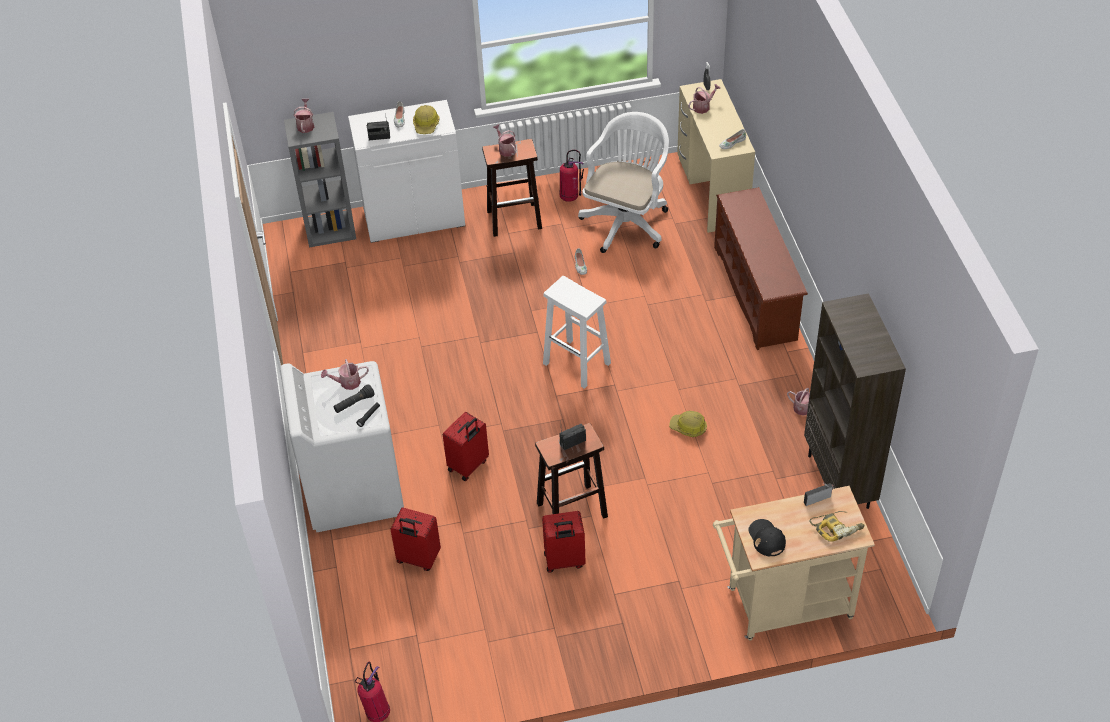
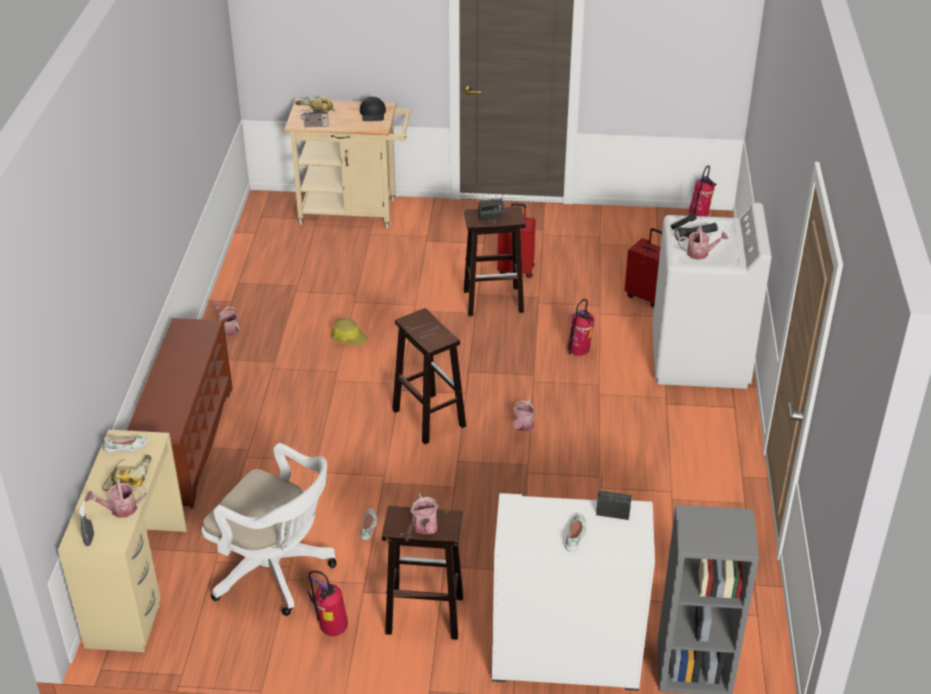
camera: 165 degrees left, 10 degrees down
(306, 125) = (724, 538): watering can -> watering can (522, 426)
(426, 125) = (538, 515): hard hat -> none
(469, 466) = (578, 353): red suitcase -> fire extinguisher
(577, 364) = (428, 417): white stool -> brown stool
(627, 221) = (276, 572): white office chair -> white office chair turned 105 degrees counterclockwise
(713, 125) = (129, 477): none -> power drill
(839, 481) = (244, 272): brown bookcase -> none

